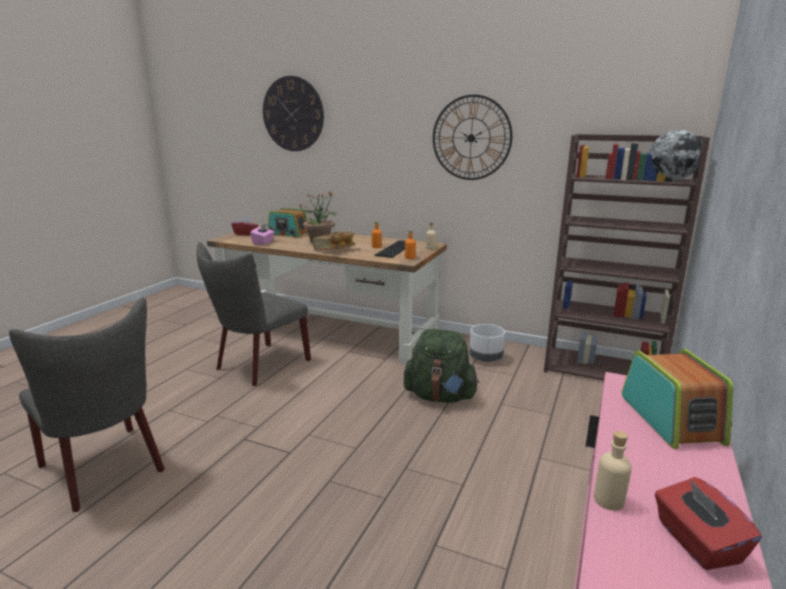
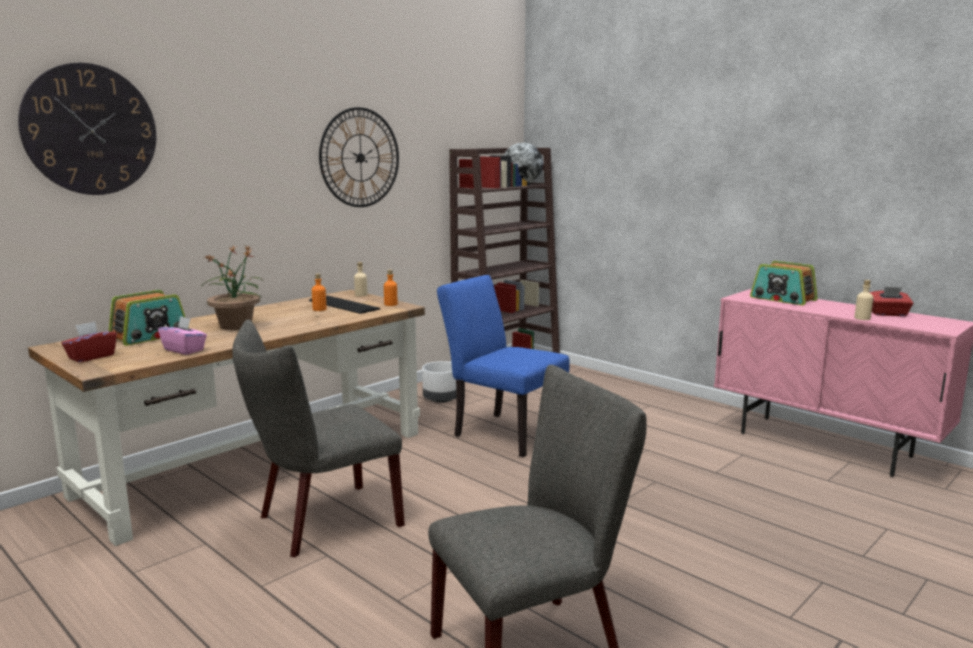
camera: 70 degrees left, 5 degrees down
(258, 366) = (321, 522): grey chair -> grey chair turned 90 degrees clockwise
(334, 250) = (302, 324): book -> none
(440, 396) = (502, 432): green backpack -> blue chair
(671, 419) = (782, 299): radio -> radio turned 150 degrees counterclockwise

